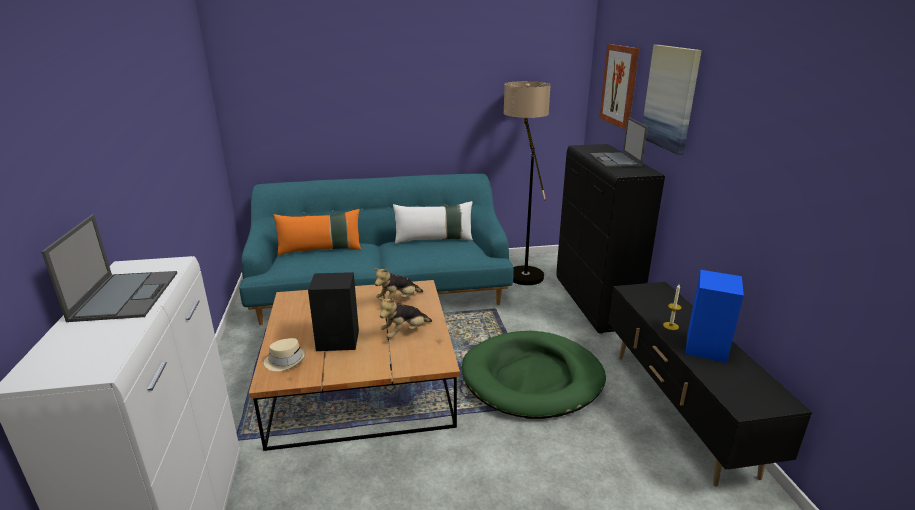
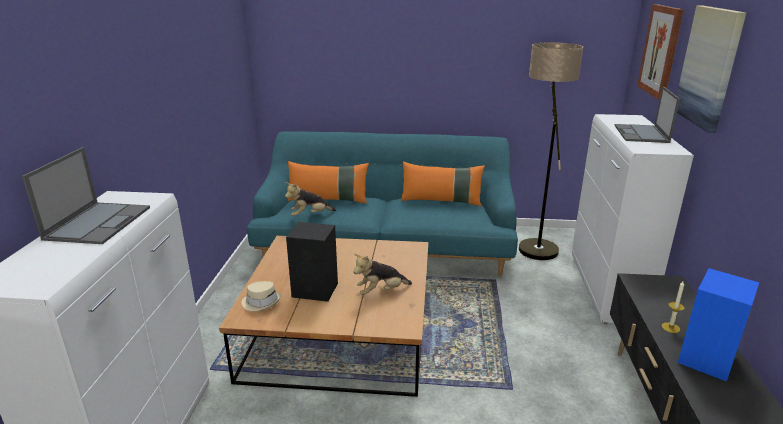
camera: 15 degrees right, 0 degrees up
(398, 301) = (385, 259): plush toy -> plush toy (310, 215)
(434, 239) = (441, 201): white pillow -> orange pillow
(532, 378) = (513, 359): green dog bed -> none
(594, 304) = (607, 290): black cabinet -> white cabinet

